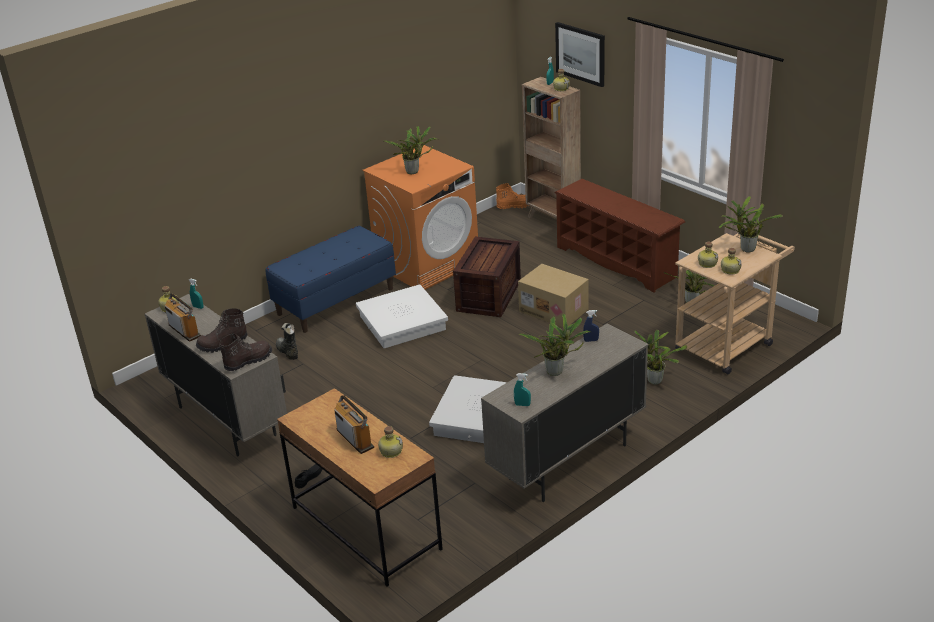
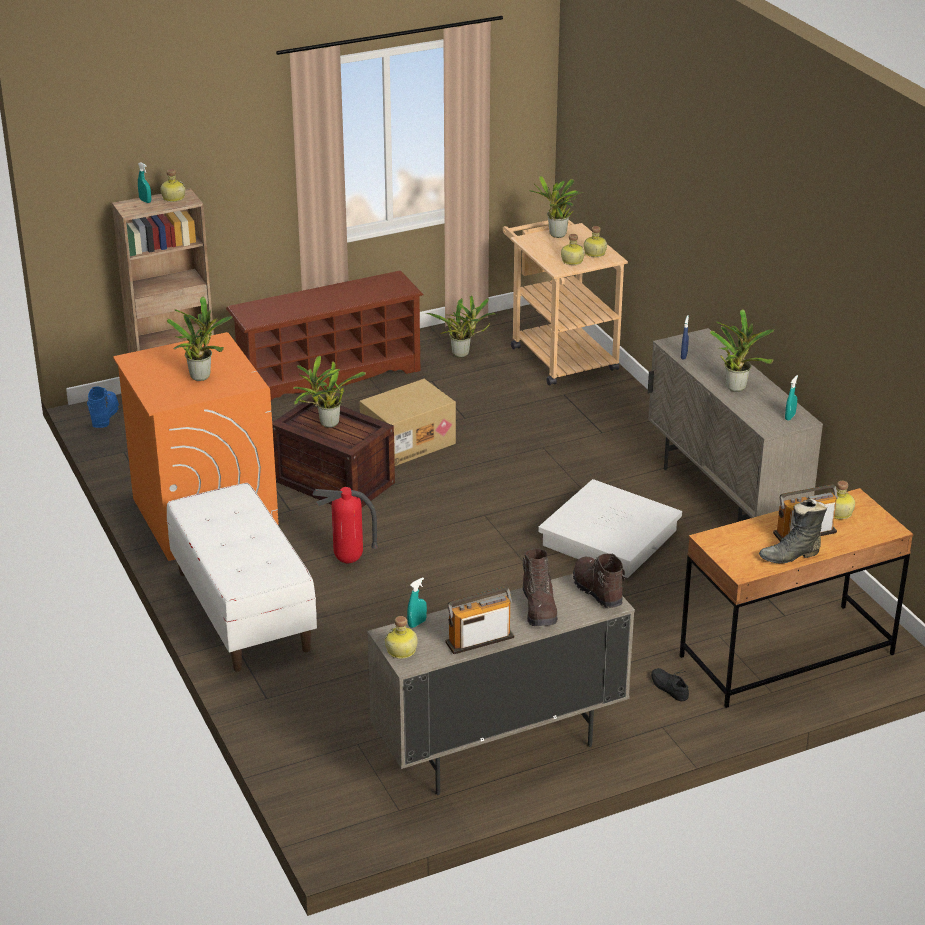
camera: 75 degrees left, 0 degrees up
(287, 352) = (352, 673): black boot -> black boot (791, 556)
(335, 301) = (242, 610): blue bench -> white bench
(402, 322) = (348, 561): white storage box -> fire extinguisher
(514, 206) = (104, 416): orange boot -> blue boot
(580, 53) = (175, 139): picture -> none
(653, 380) = (600, 413): potted plant -> potted plant (326, 424)

